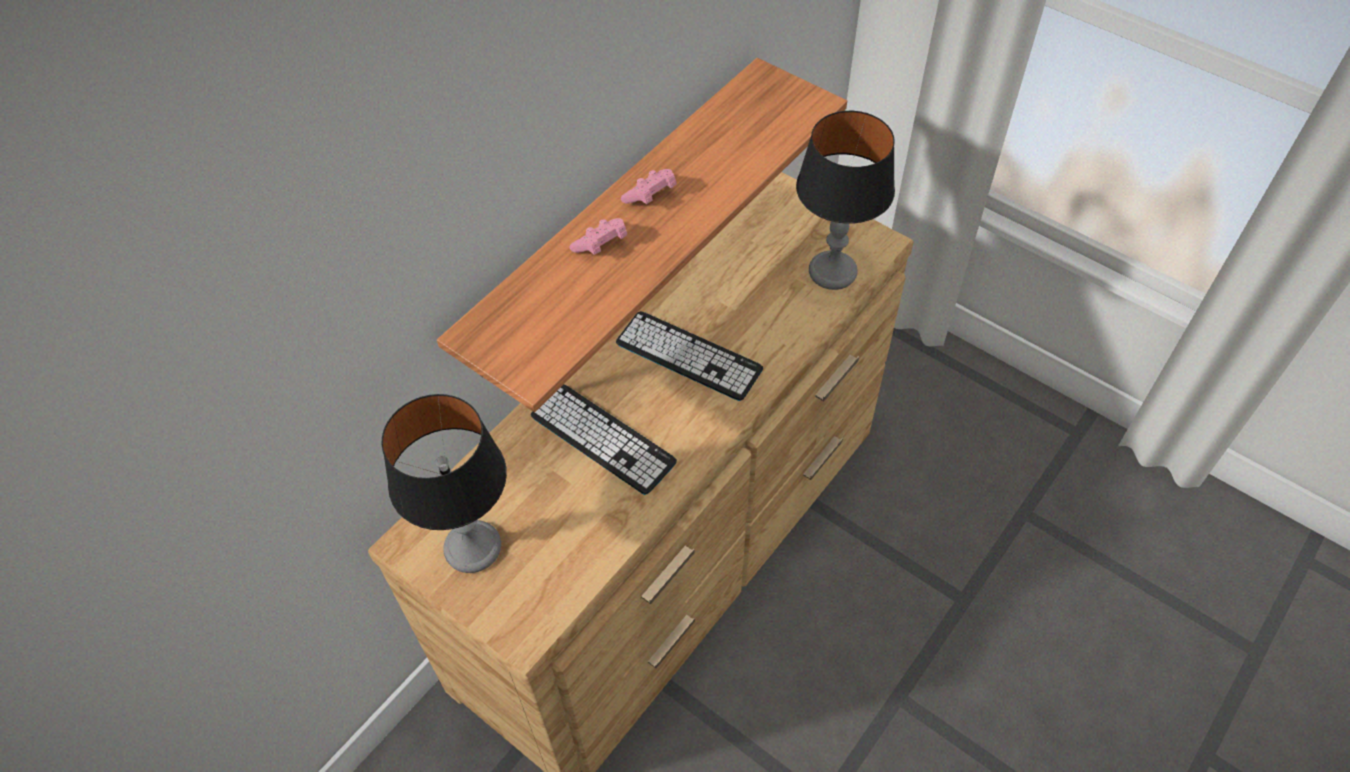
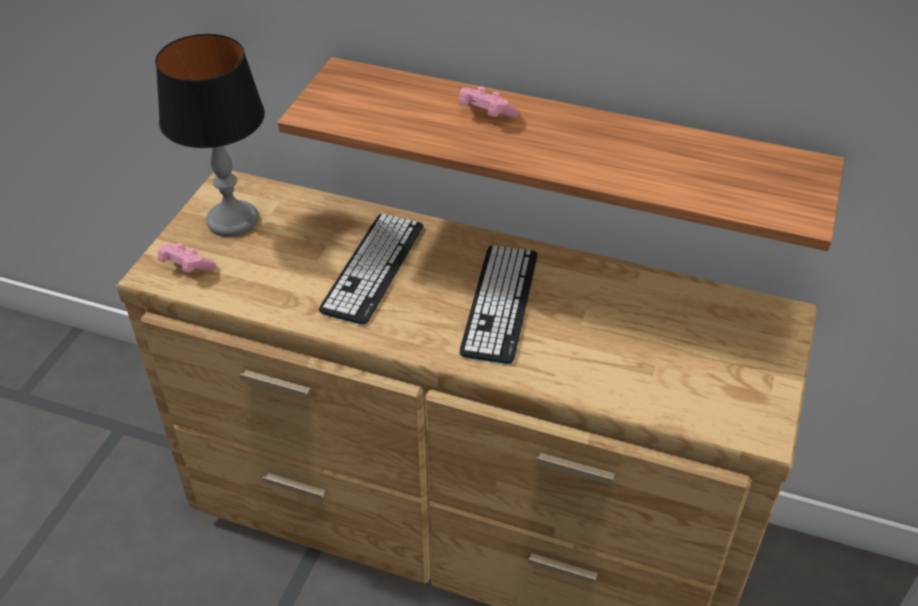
camera: 70 degrees right, 10 degrees down
(650, 196) = (570, 129): pink game controller -> pink game controller (186, 267)
(832, 271) = (686, 395): table lamp -> none

